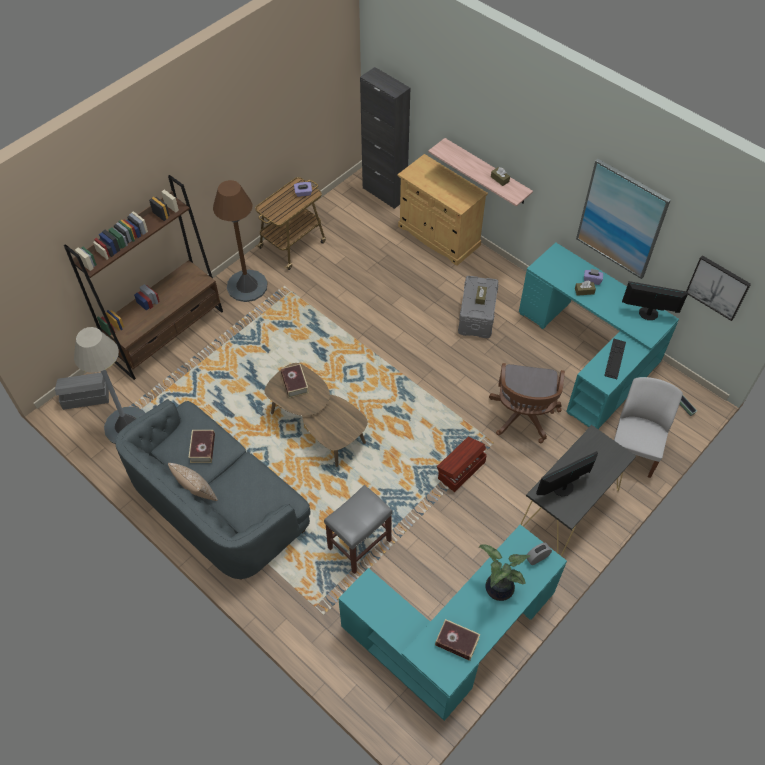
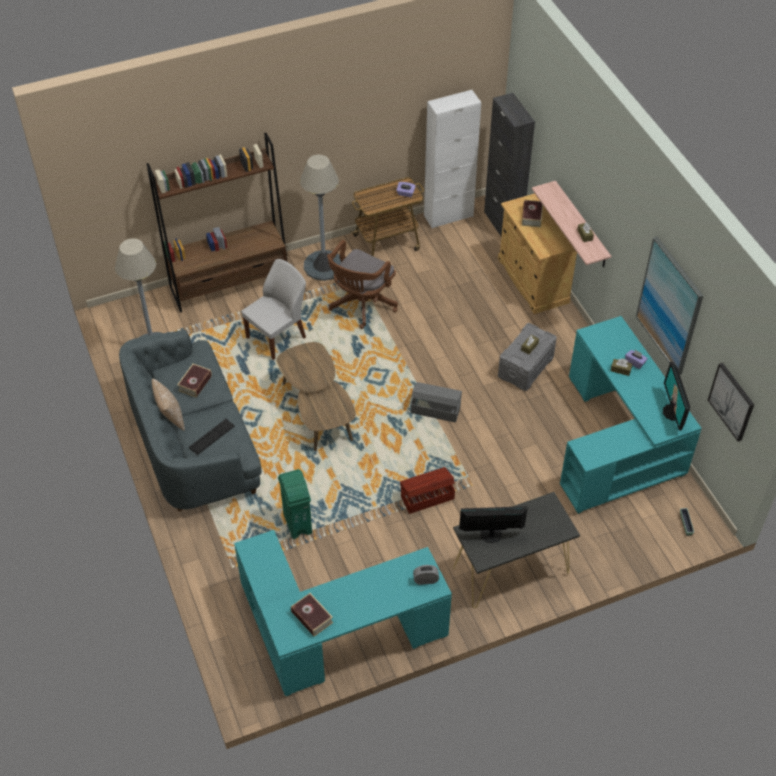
camera: 25 degrees right, 5 degrees down
(85, 397) = (132, 312): grey storage box -> grey storage box (435, 409)
(247, 286) = (323, 265): brown floor lamp -> grey floor lamp
(294, 383) = (307, 359): book -> book (532, 216)
(333, 202) = (448, 216): none -> white cabinet
(360, 543) = (297, 523): grey stool -> green trash can
(497, 588) = (374, 590): potted plant -> none
(523, 417) = (515, 474): brown office chair -> brown office chair (360, 305)
(615, 358) = (613, 441): keyboard -> keyboard (211, 437)
(633, 451) = (607, 545): white chair -> white chair (277, 337)
(648, 313) = (672, 412): monitor -> monitor turned 135 degrees counterclockwise

